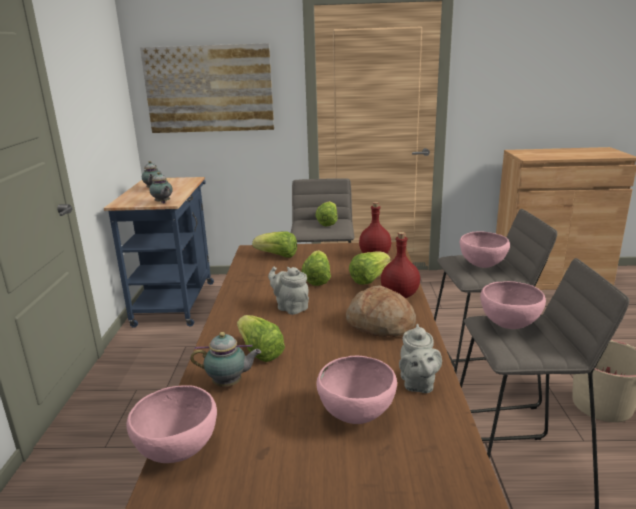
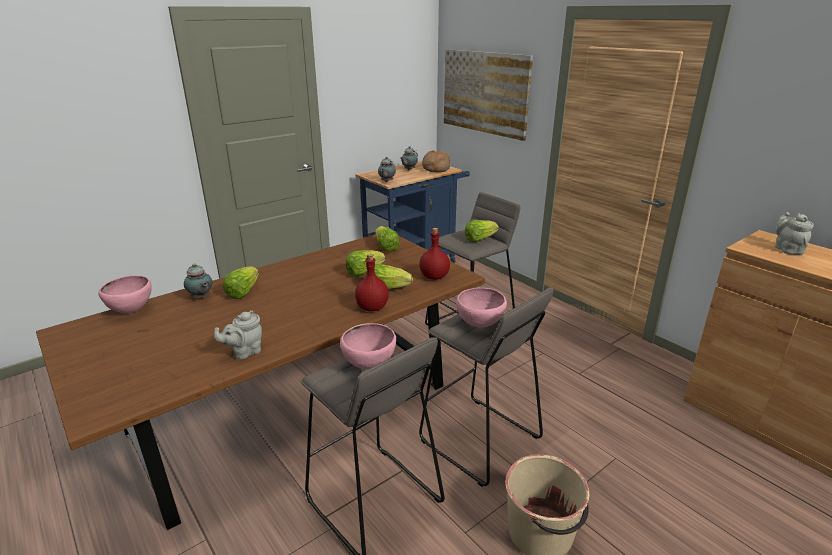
camera: 50 degrees right, 5 degrees up
(290, 307) = (309, 280): grey teapot -> grey teapot (787, 249)
(357, 416) = (193, 344): pink bowl -> none
(380, 325) = (315, 315): bread -> bread (435, 168)

